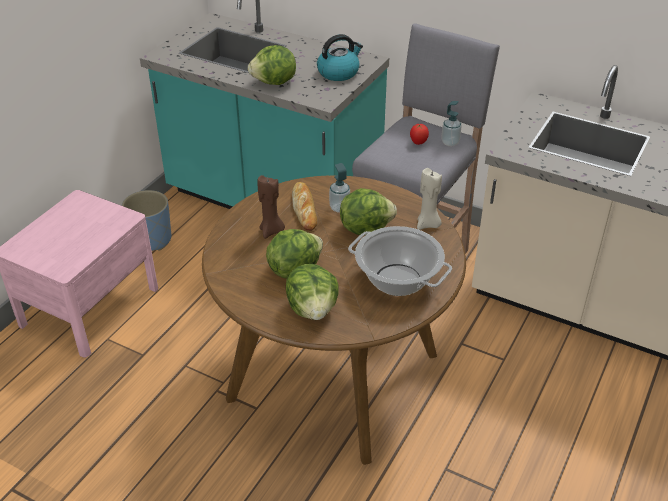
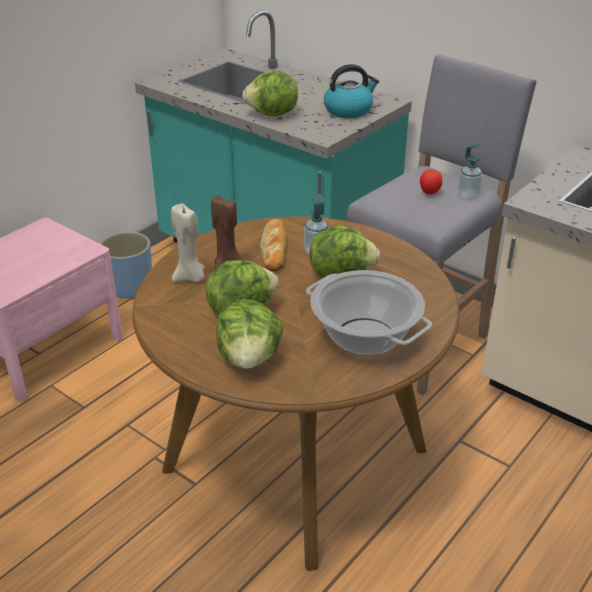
camera: 10 degrees right, 5 degrees down
(428, 224) = (419, 279): beige candle -> beige candle (190, 278)

